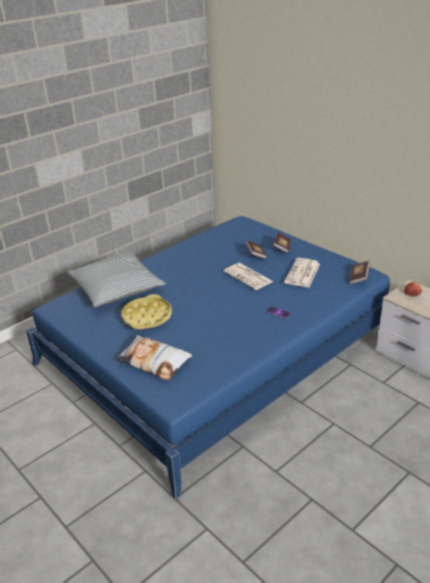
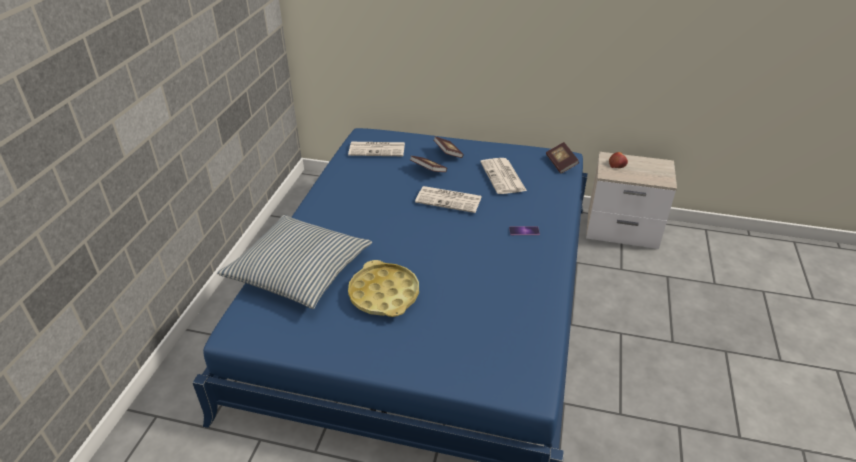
camera: 35 degrees left, 5 degrees up
(154, 361) = (454, 349): pillow -> none
(238, 232) = (378, 149): none -> newspaper

